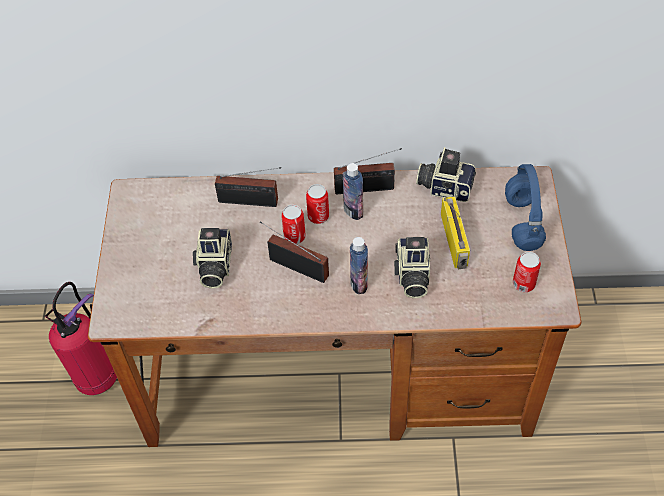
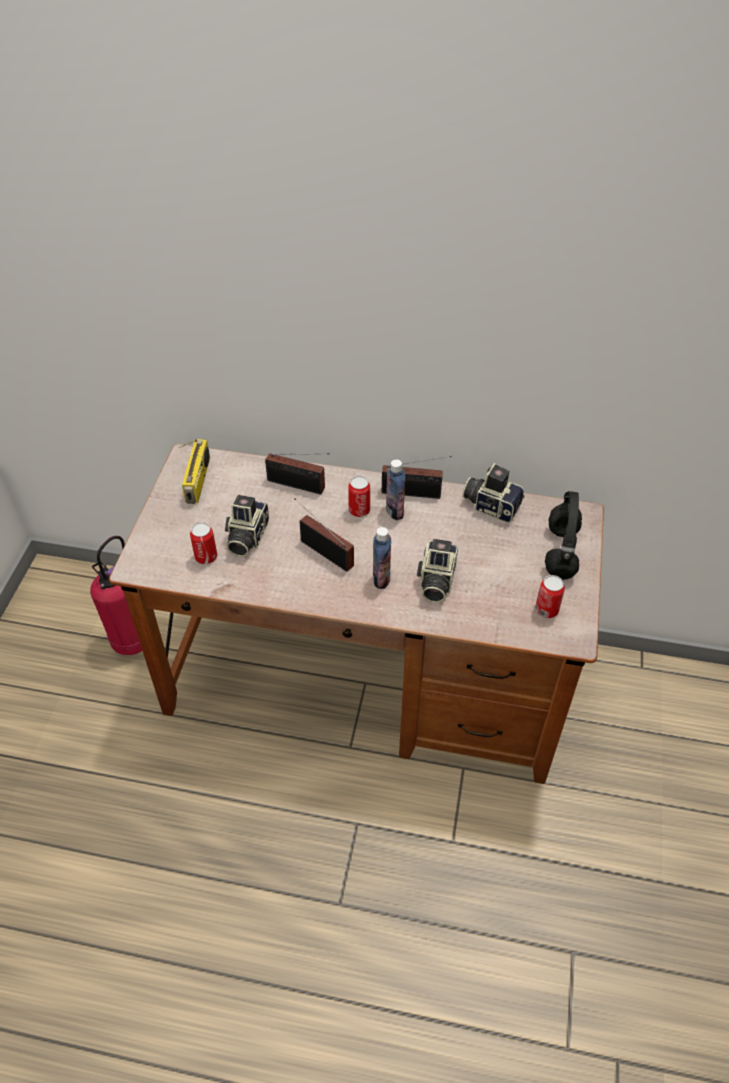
camera: 10 degrees right, 5 degrees down
(294, 236) = (331, 524): can -> can (206, 557)
(455, 241) = (488, 557): radio -> radio (198, 481)
(521, 221) = (560, 551): blue headphones -> black headphones

